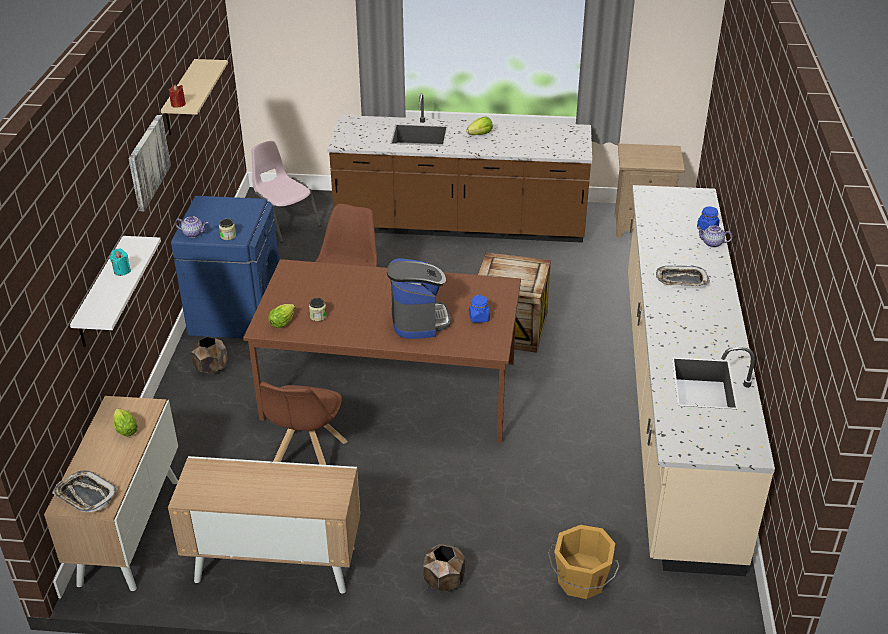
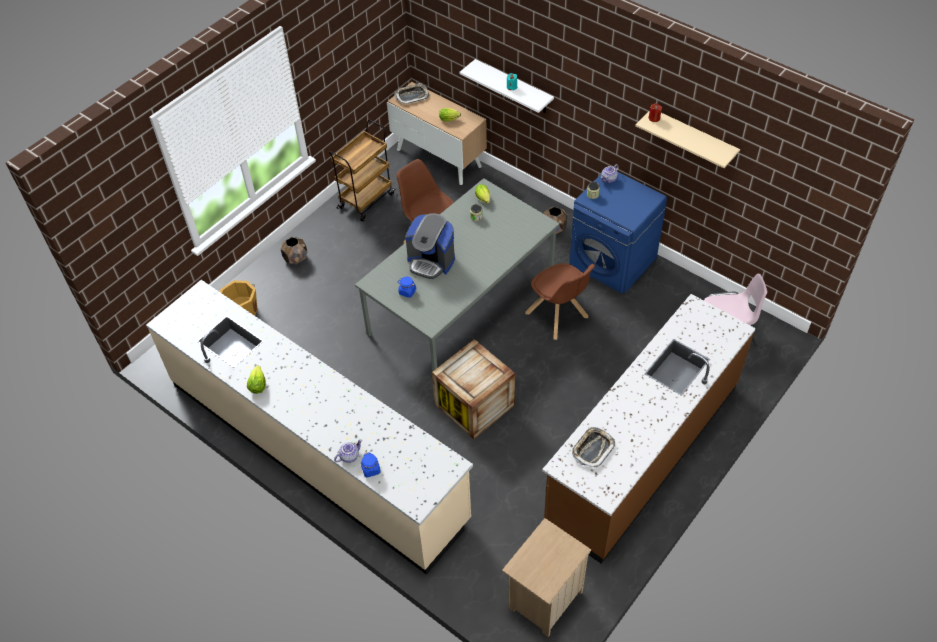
camera: 125 degrees right, 15 degrees up
(147, 162) = (612, 107): picture -> none
(274, 565) = (367, 201): cabinet -> brown cart
(389, 390) = (461, 304): brown dining table -> grey dining table
(480, 134) = (648, 411): lettuce -> lettuce (258, 385)
(681, 280) = (327, 402): tray -> tray (593, 449)

